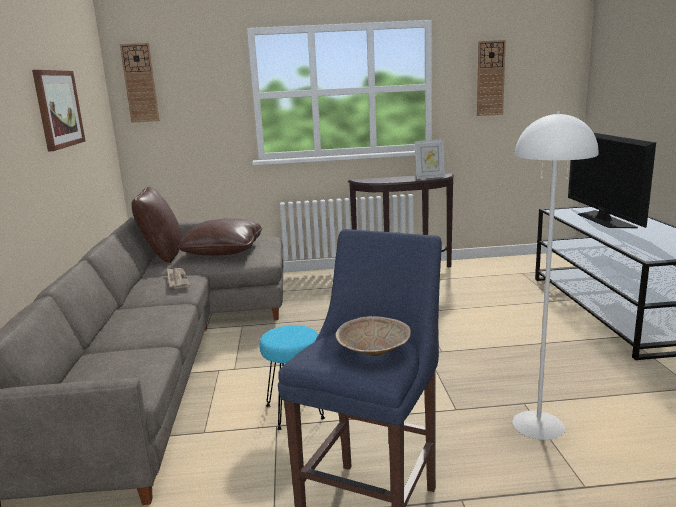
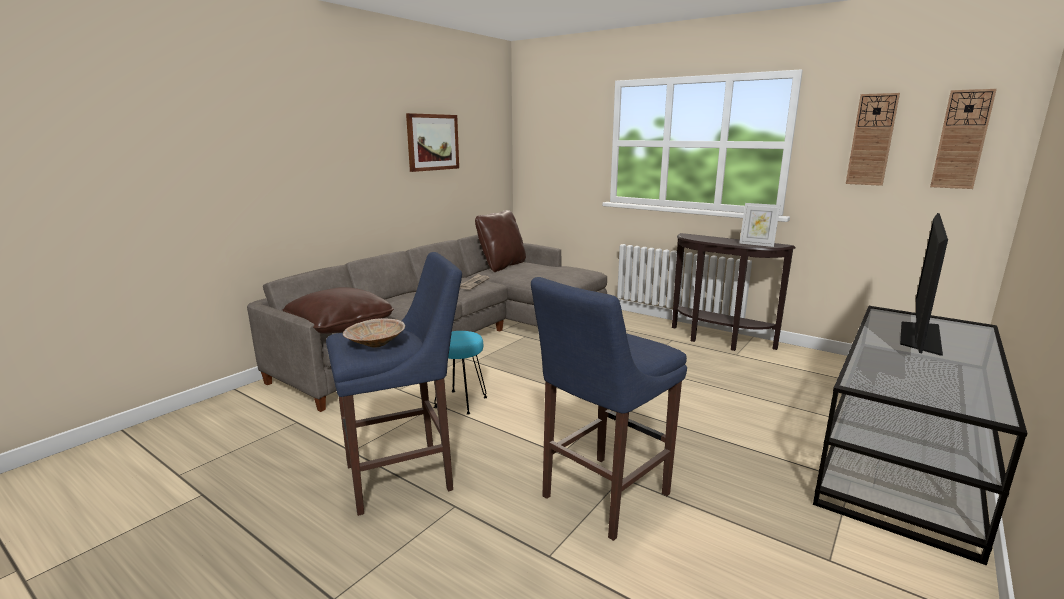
camera: 40 degrees right, 0 degrees up
(140, 83) = (532, 127): wall clock -> wall clock (961, 140)
(224, 251) = (540, 273): brown pillow -> brown pillow (340, 326)
(538, 425) = (601, 497): white floor lamp -> blue stool

